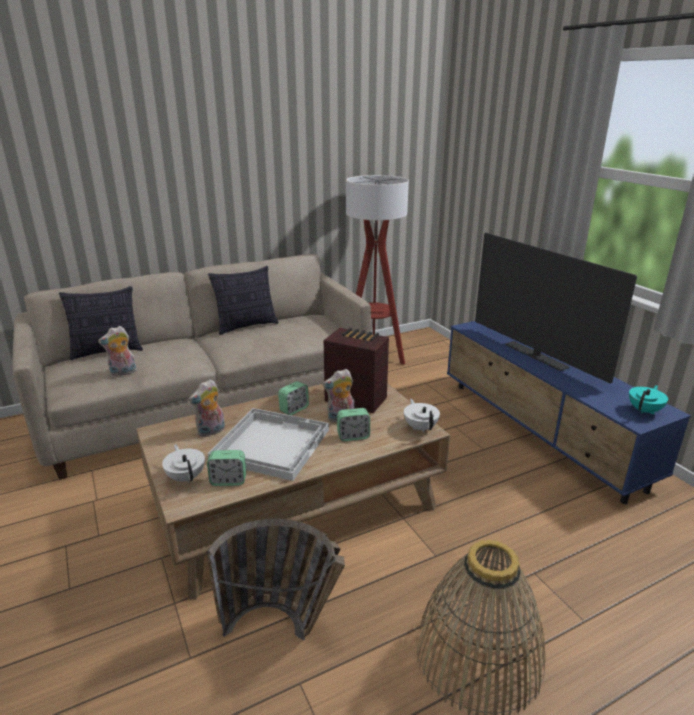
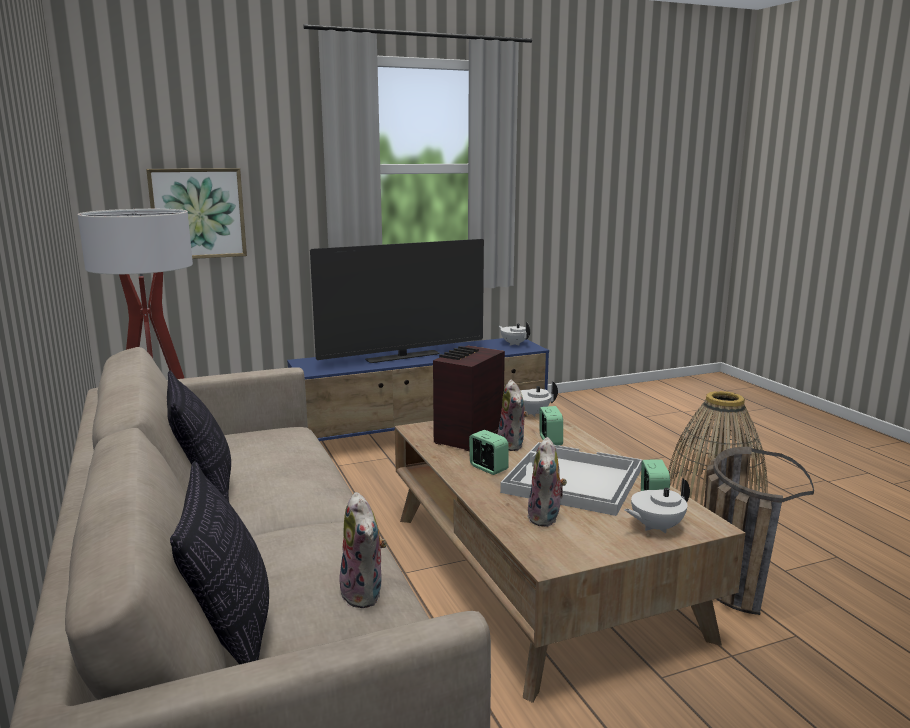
camera: 85 degrees left, 10 degrees down
(211, 432) = (546, 518): plush toy -> plush toy turned 45 degrees clockwise
(487, 188) = (198, 213): none -> picture
(644, 410) = (514, 344): turquoise teapot -> white teapot

